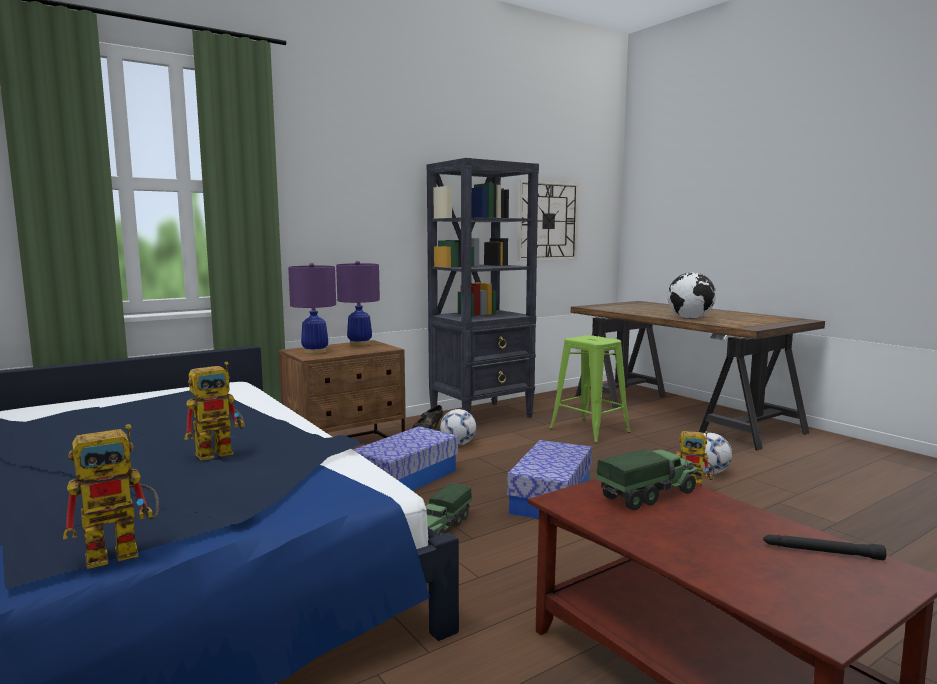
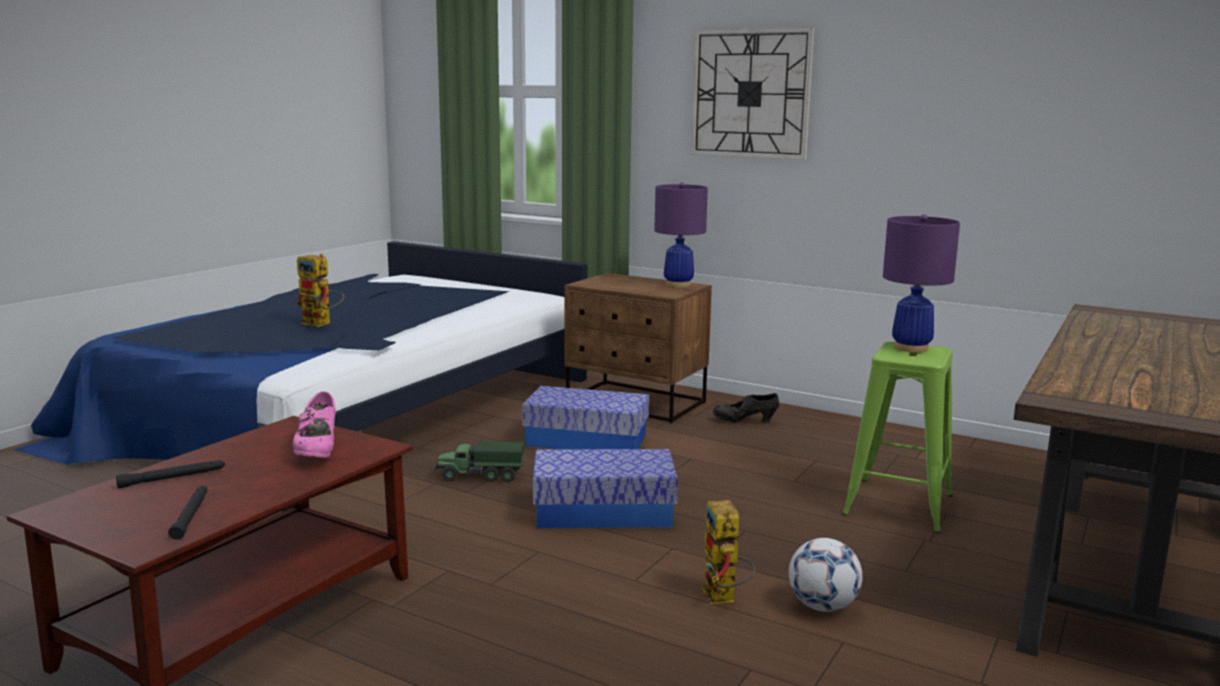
camera: 65 degrees right, 5 degrees up
(124, 550) = (154, 343): toy robot -> none
(315, 351) = (611, 281): purple table lamp -> purple table lamp (911, 348)
(458, 444) = (723, 442): football -> none
(482, 416) = (853, 436): black bookcase -> none
(547, 221) = (1096, 138): wall clock -> wall clock (750, 94)
(650, 495) = (317, 452): toy truck -> pink shoe
(690, 318) = (1088, 363): globe -> none
(716, 559) = (173, 478): none -> black flashlight

